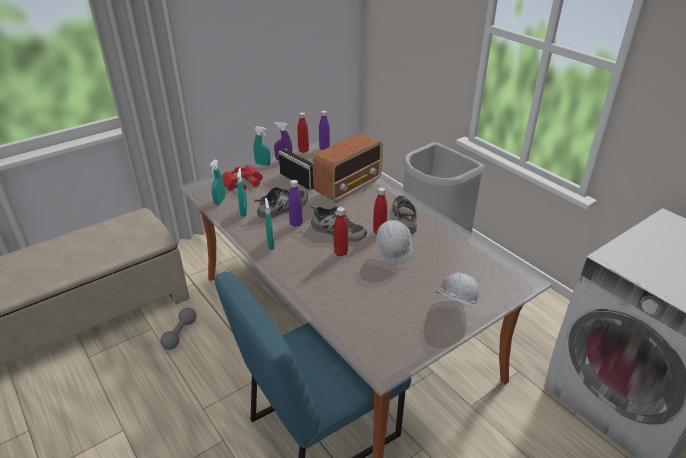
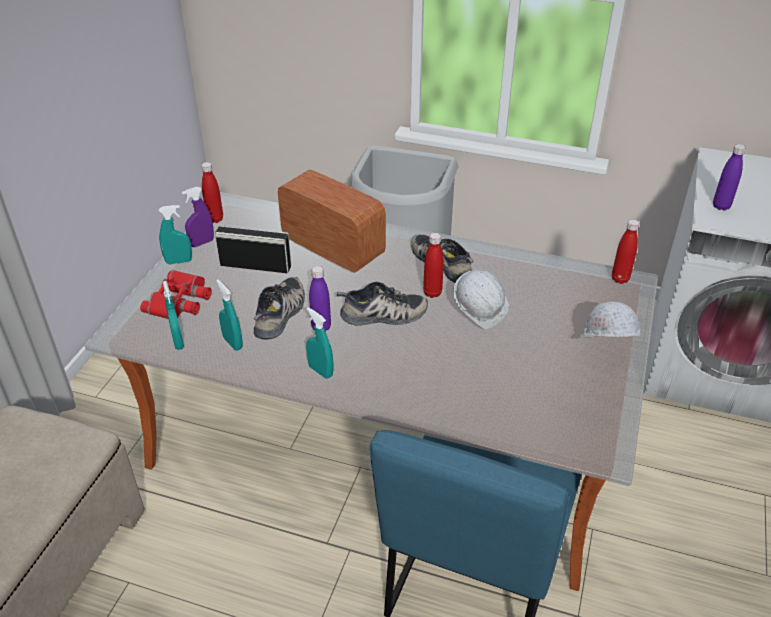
camera: 35 degrees left, 5 degrees up
(180, 334) = (181, 566): grey dumbbell -> none
(324, 148) = (241, 205): purple bottle -> purple bottle (721, 206)
(341, 253) = (417, 340): red bottle -> red bottle (620, 279)
(349, 186) = (332, 248): radio -> radio turned 60 degrees counterclockwise

